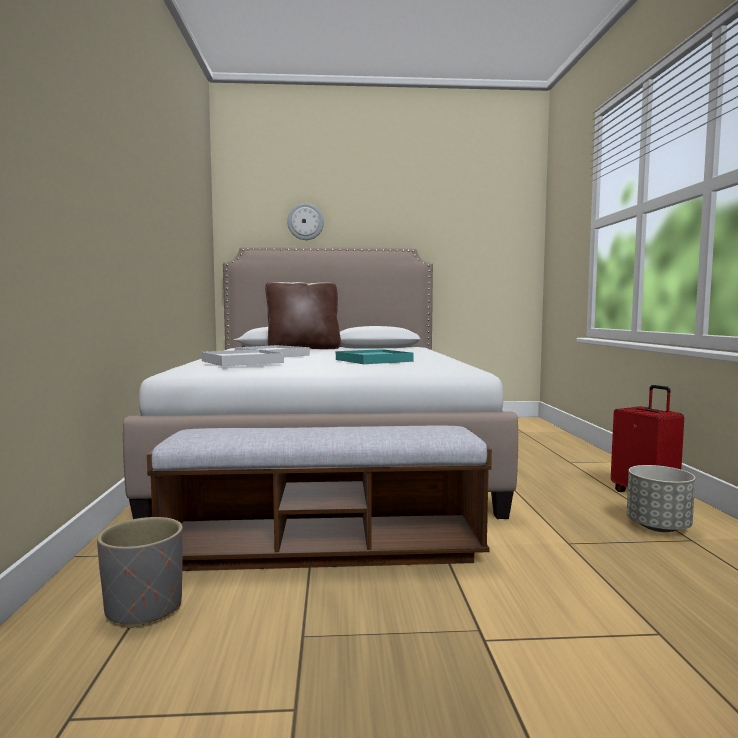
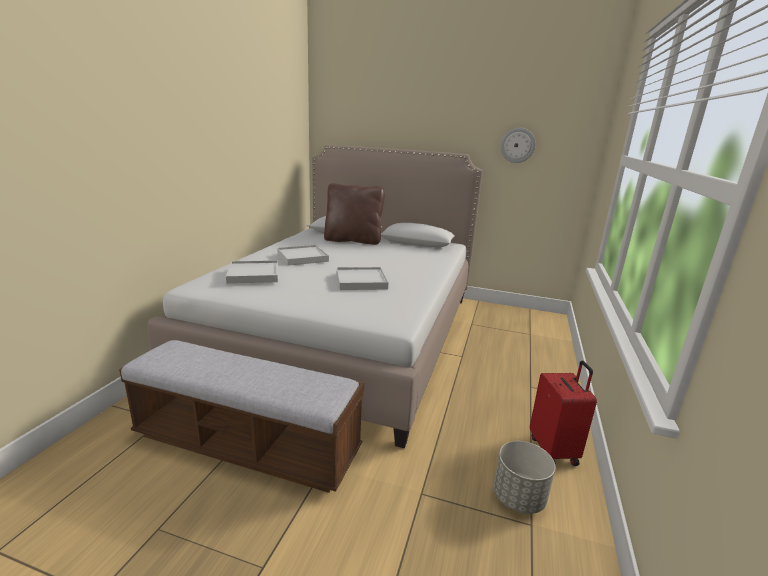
camera: 20 degrees right, 15 degrees up
(143, 608) = (103, 469): grey planter -> none
(305, 221) = (379, 123): wall clock -> wall clock (517, 145)
(373, 360) = (361, 281): turquoise tray -> white tray

